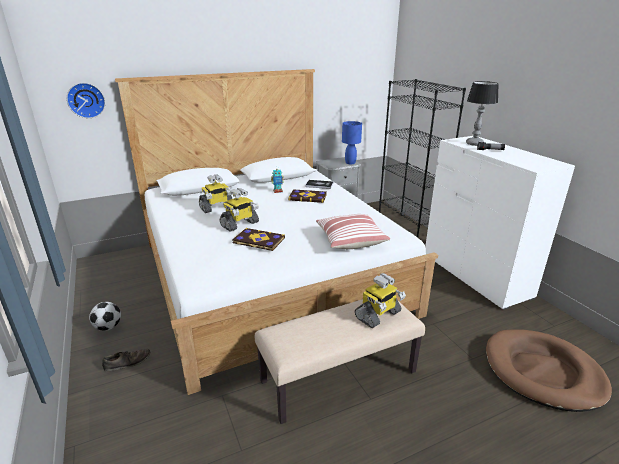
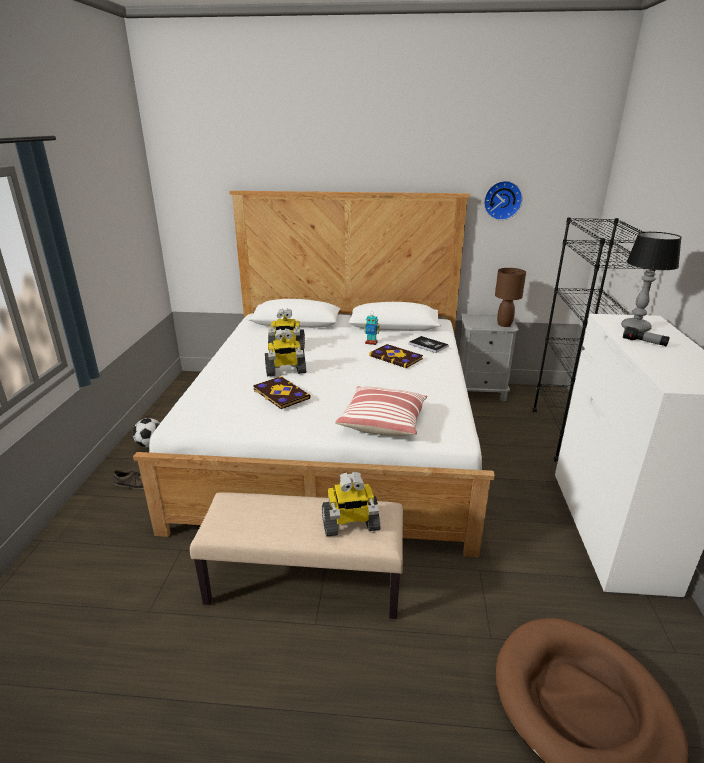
camera: 30 degrees right, 0 degrees up
(86, 100) = (203, 211): wall clock -> wall clock (502, 200)
(350, 163) = (504, 324): blue table lamp -> brown table lamp

